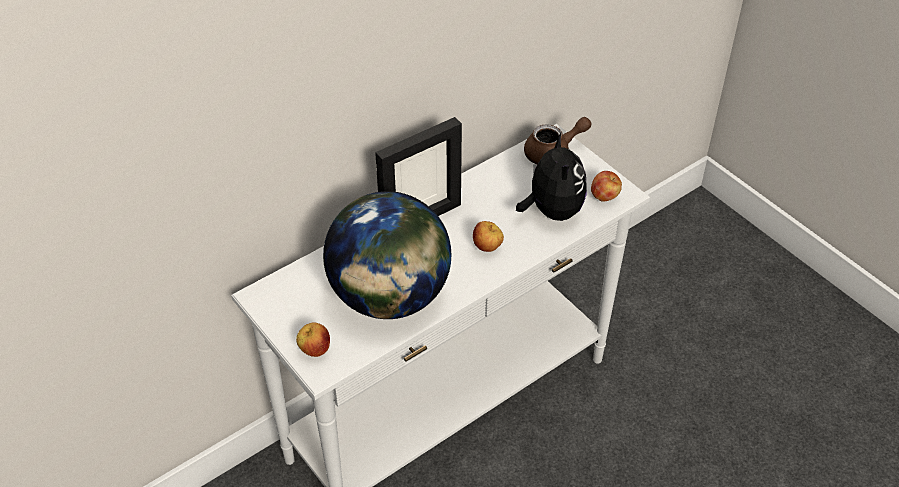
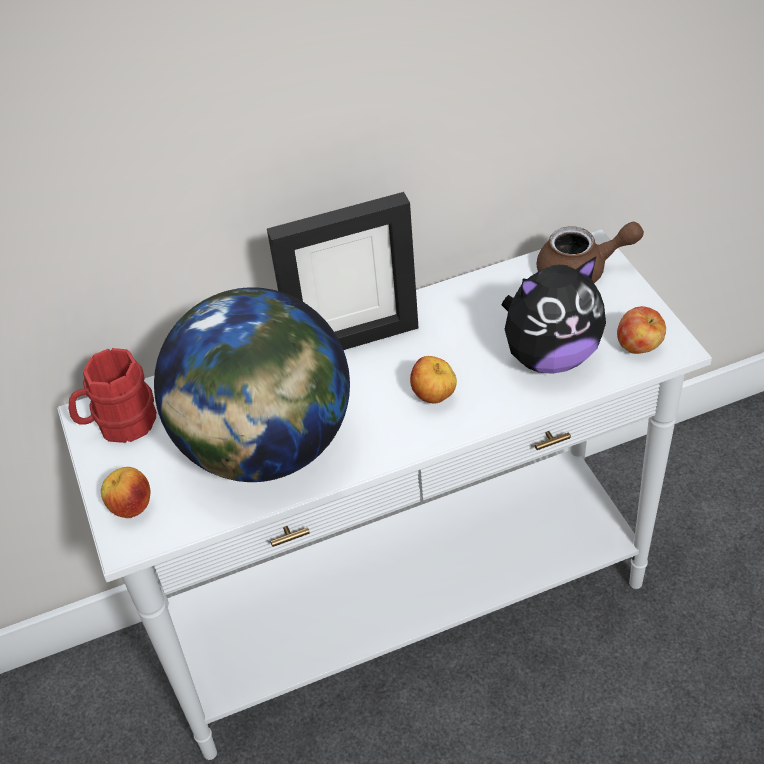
camera: 20 degrees right, 0 degrees up
(282, 298) = (119, 424): none -> red mug
(552, 211) = (550, 356): plush toy -> plush toy turned 60 degrees clockwise

